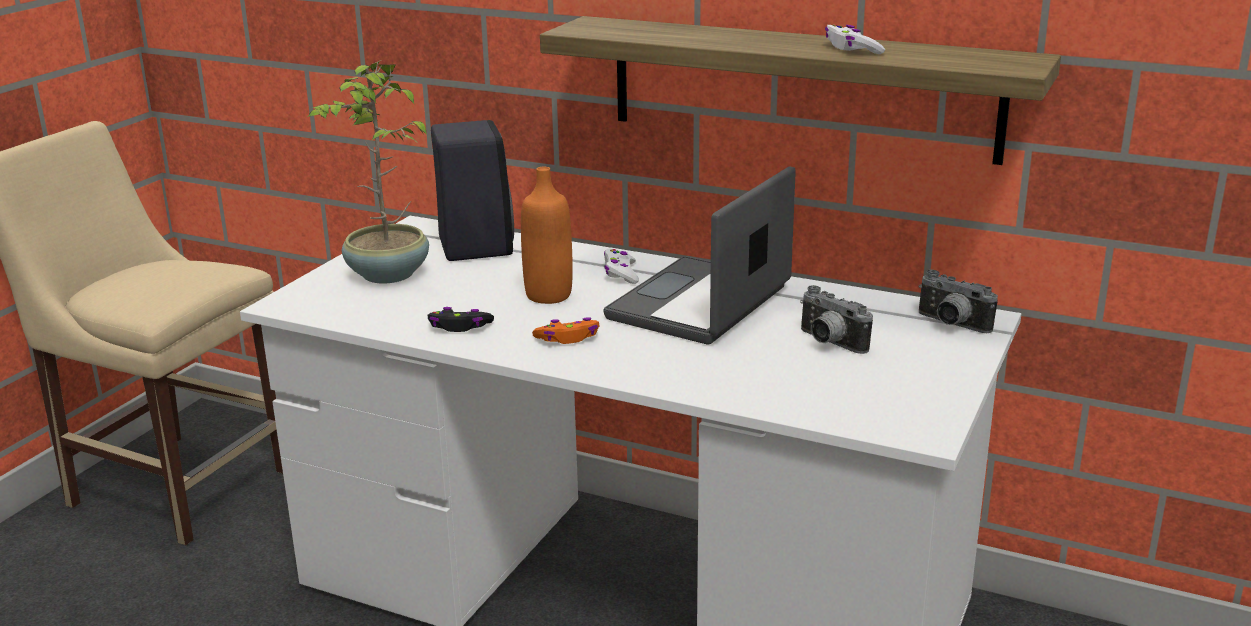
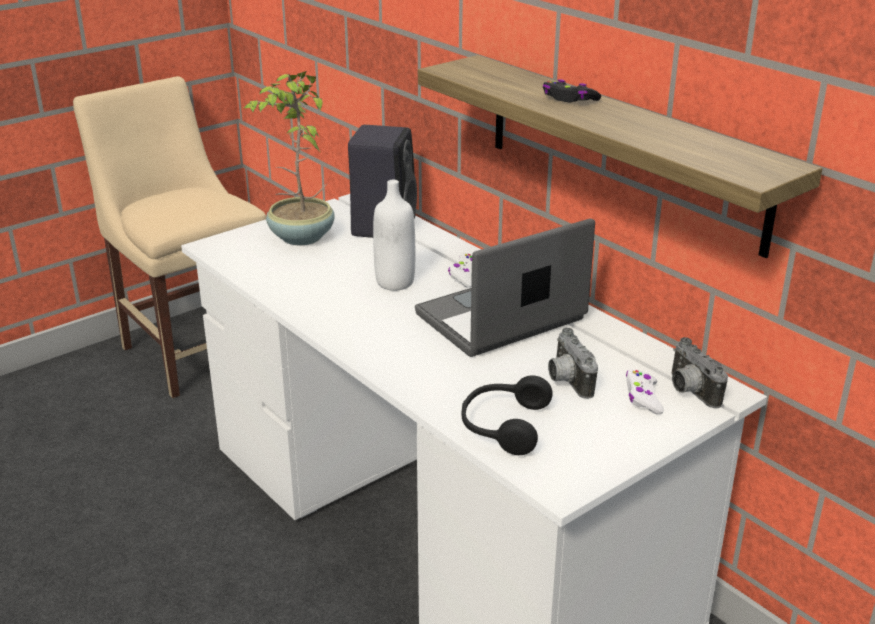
camera: 25 degrees right, 5 degrees up
(460, 327) = (307, 294): black game controller -> black game controller (569, 99)
(548, 295) = (395, 282): orange bottle -> white bottle
(568, 338) = (373, 324): orange game controller -> none
(810, 396) = (502, 426): none -> black headphones
(852, 49) = (638, 127): white game controller -> white game controller (642, 397)

